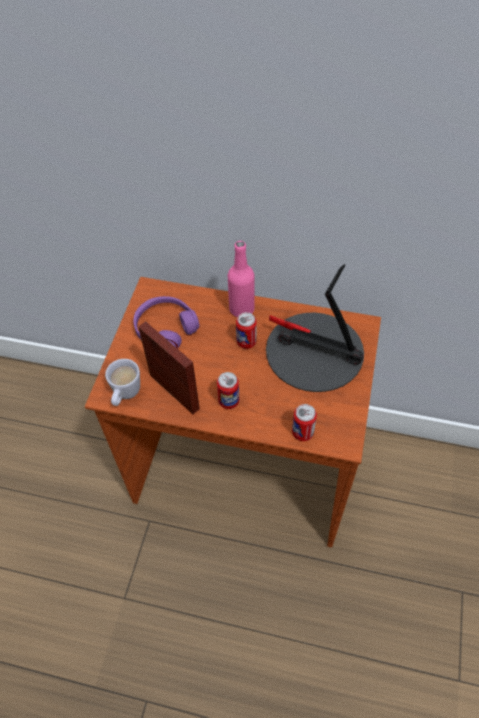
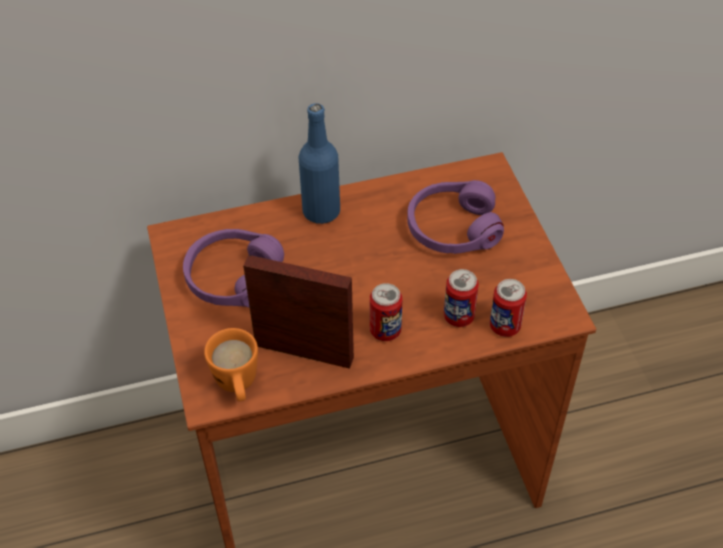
camera: 30 degrees left, 5 degrees down
(125, 395) = (237, 386): white mug -> orange mug
(241, 309) = (321, 211): pink bottle -> blue bottle
(246, 342) = (356, 249): can -> can (458, 316)
(314, 354) = (452, 228): table lamp -> purple headphones

